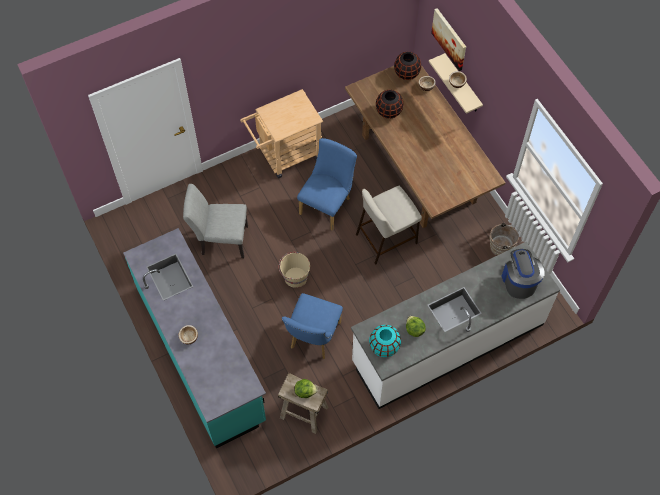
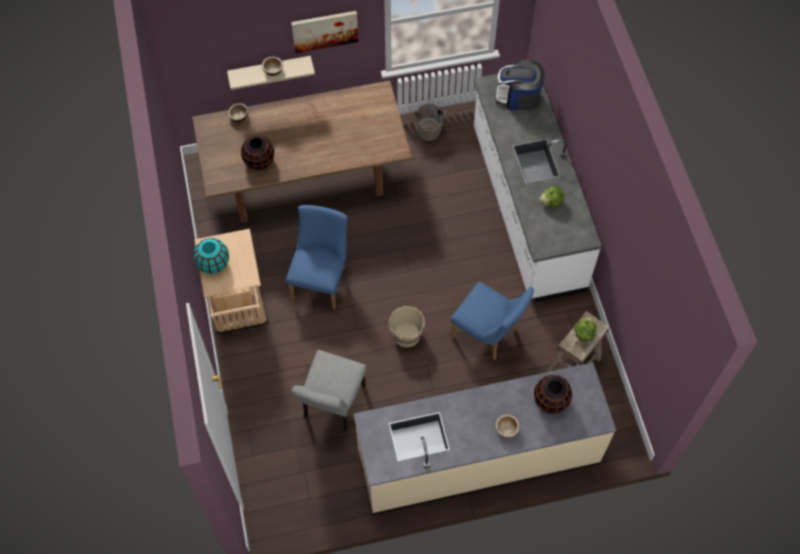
camera: 75 degrees left, 0 degrees up
(201, 353) = (477, 457): turquoise counter -> beige counter
(327, 204) = (321, 279): blue chair -> blue chair turned 60 degrees clockwise
(384, 346) = (564, 234): turquoise vase -> turquoise vase (213, 264)
(387, 238) = (385, 232): beige stool -> none
(406, 73) = (213, 130): black vase -> black vase (550, 401)
(449, 39) = (227, 49): picture -> picture (325, 30)

